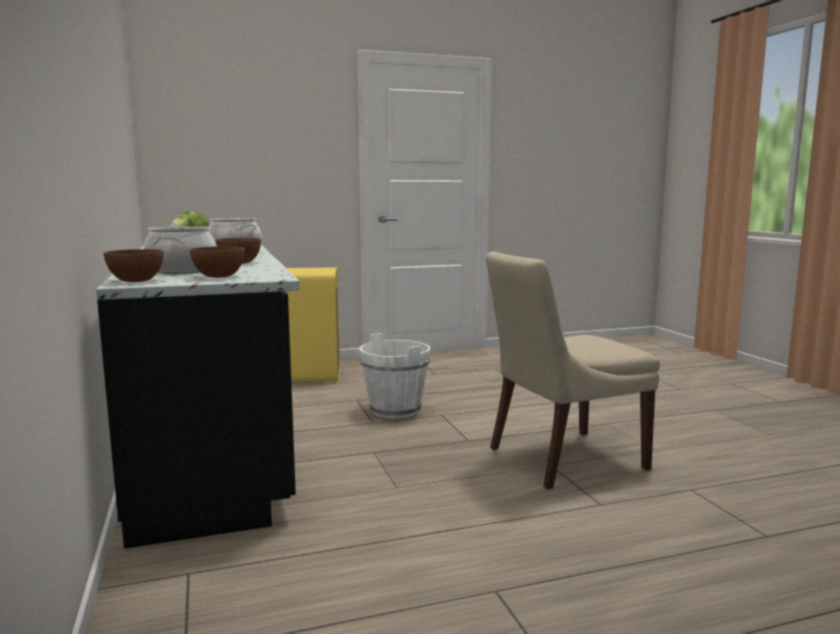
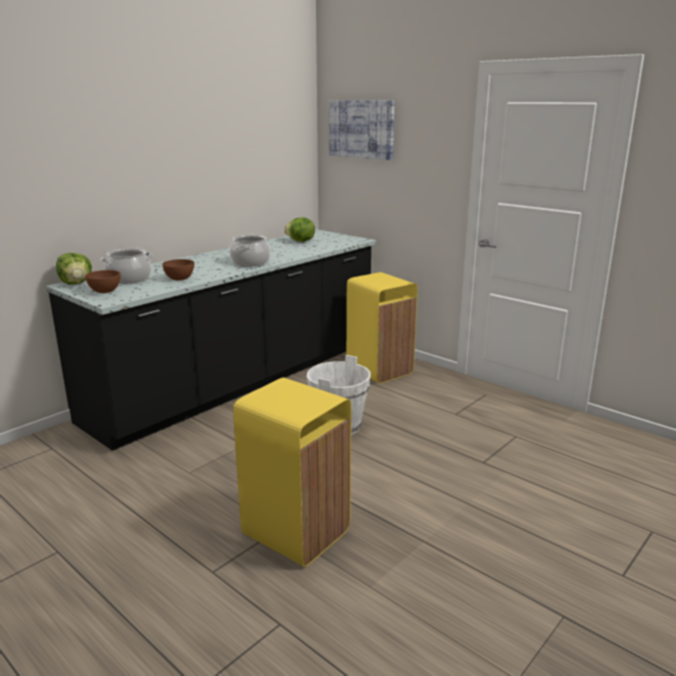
camera: 60 degrees right, 10 degrees up
(136, 281) = (76, 283): brown bowl -> lettuce
(212, 111) = (361, 129): none -> picture
(562, 459) = (296, 531): beige chair -> yellow trash can

